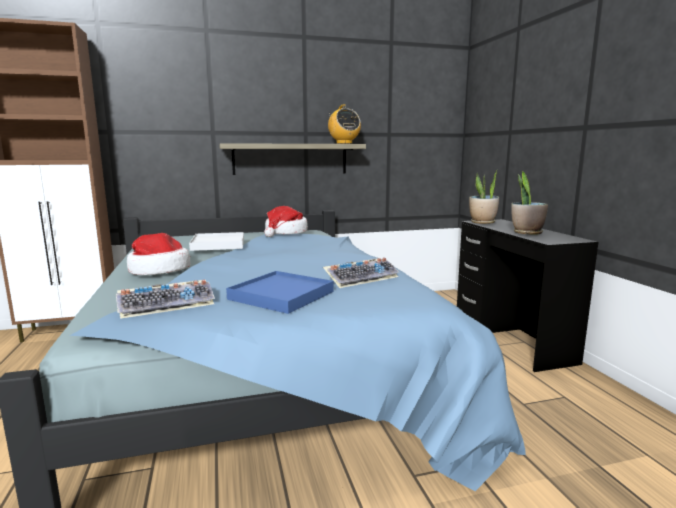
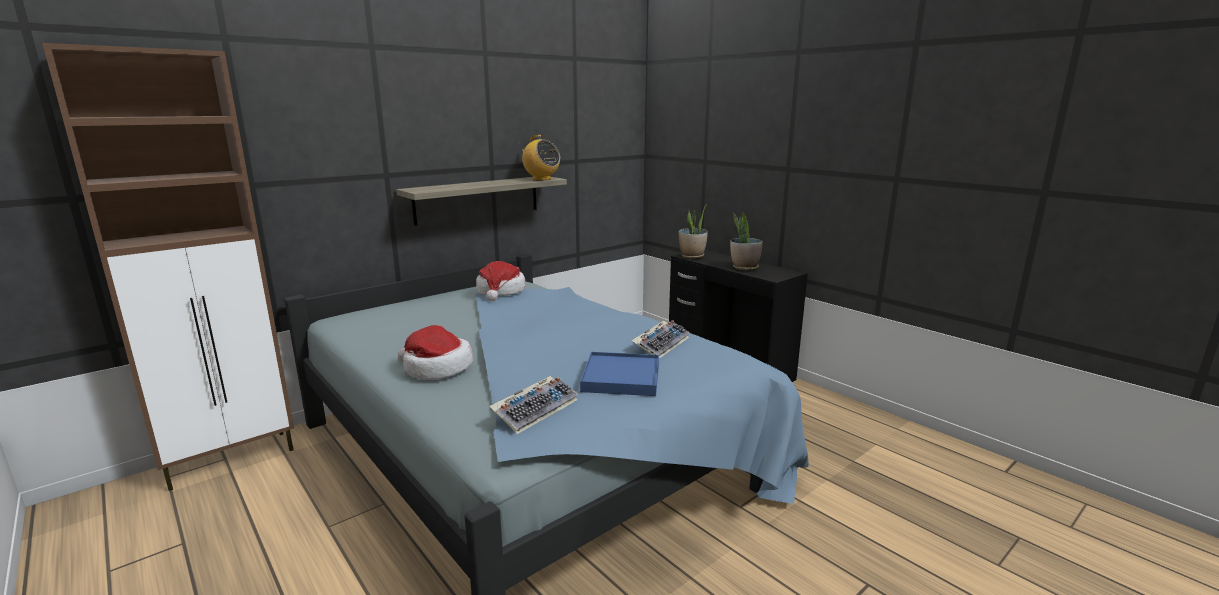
camera: 25 degrees left, 5 degrees up
(218, 244) = (451, 320): white tray -> none

